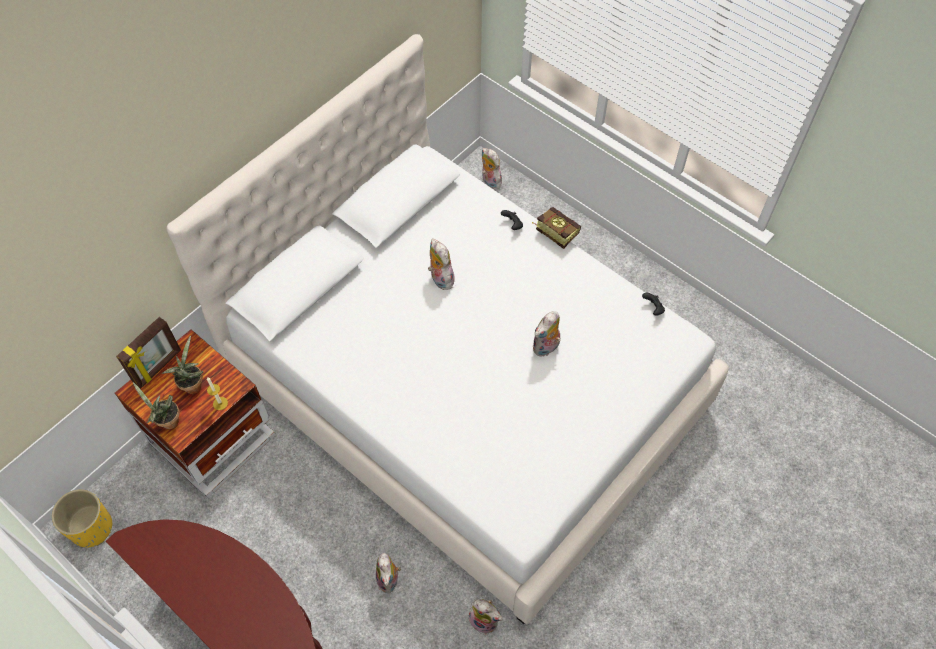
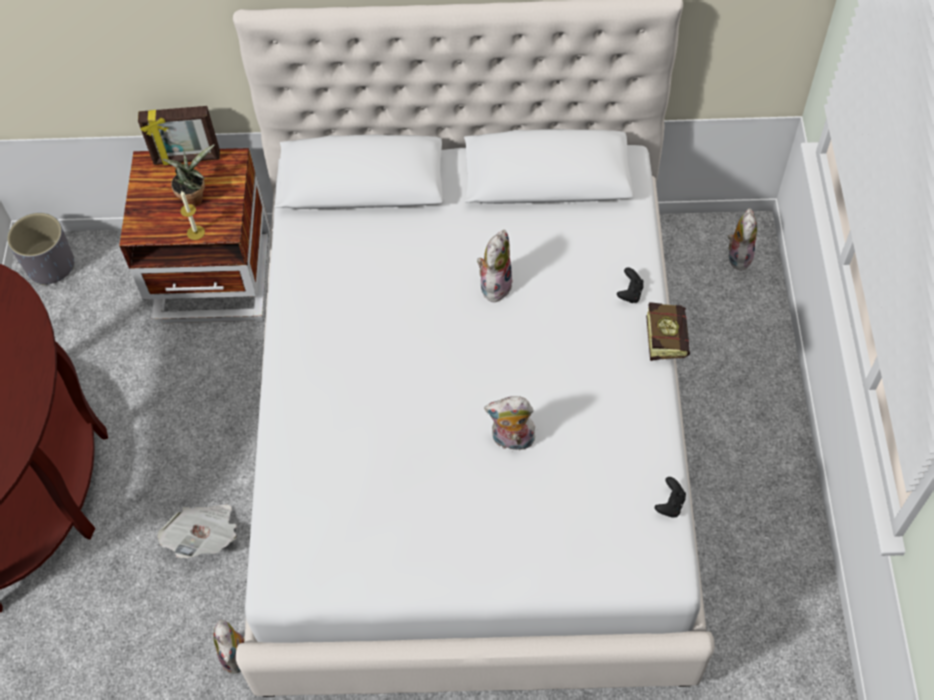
camera: 50 degrees right, 0 degrees up
(91, 527) = (51, 265): yellow planter -> grey planter
(167, 421) = (141, 211): potted plant -> none
(389, 580) = (205, 537): plush toy -> newspaper

